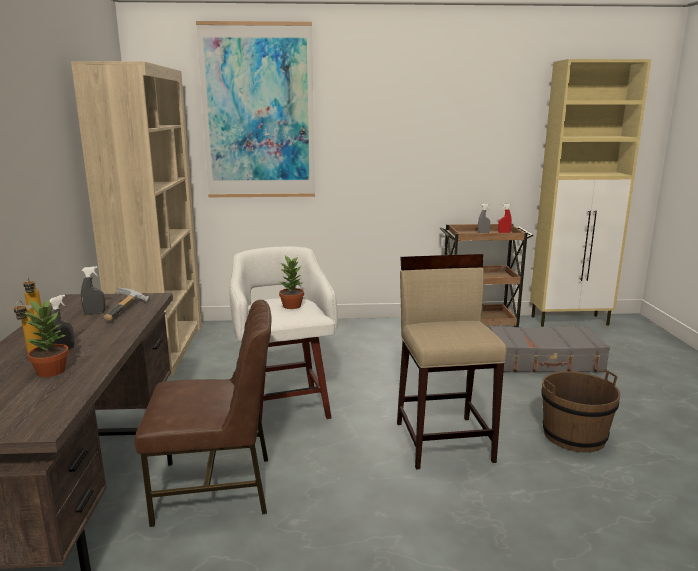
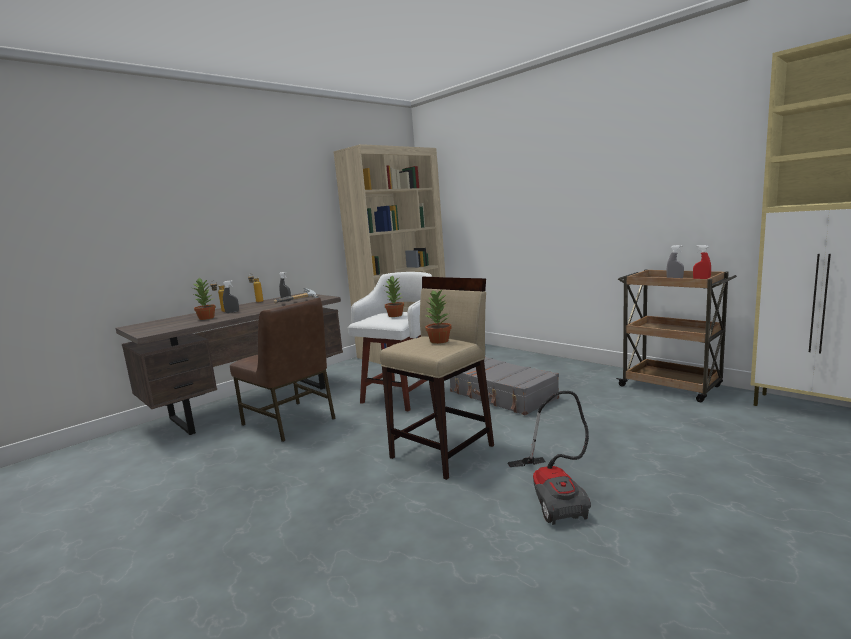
camera: 50 degrees right, 5 degrees down
(258, 112) = (488, 172): picture -> none
(455, 326) = (439, 341): none -> potted plant
(545, 361) = (676, 433): grey suitcase -> grey suitcase (502, 395)
(574, 436) = (554, 495): brown bucket -> vacuum cleaner

